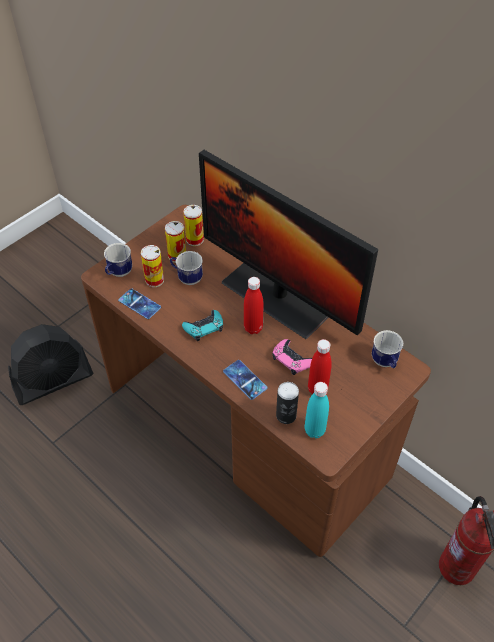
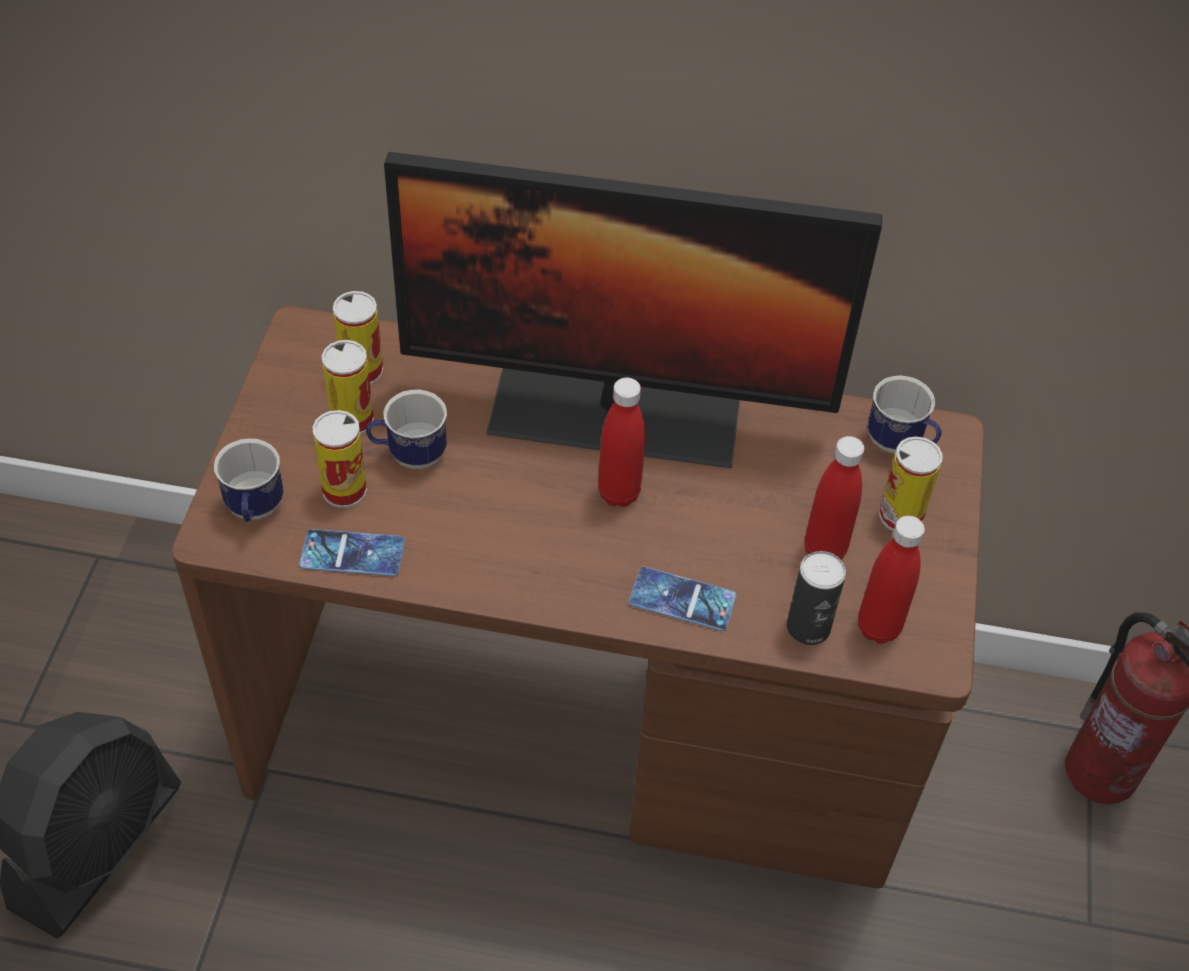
camera: 35 degrees left, 0 degrees up
(204, 327) = (524, 538): turquoise game controller -> none
(292, 359) = (737, 518): pink game controller -> none
(314, 430) = (878, 628): turquoise bottle -> red bottle
(361, 391) = (900, 515): none -> can

